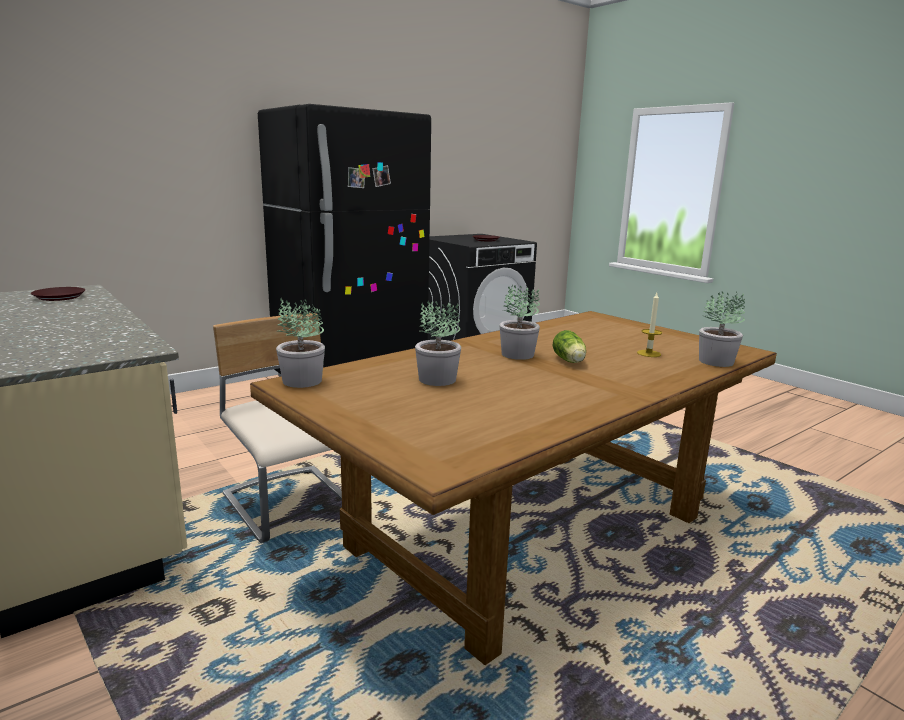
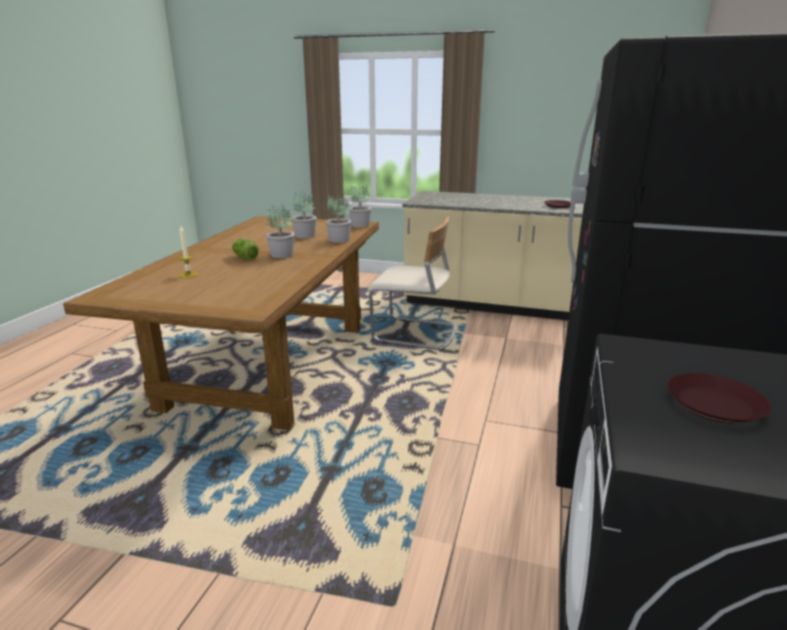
camera: 145 degrees right, 5 degrees up
(717, 361) = (133, 279): potted plant -> potted plant (338, 240)

